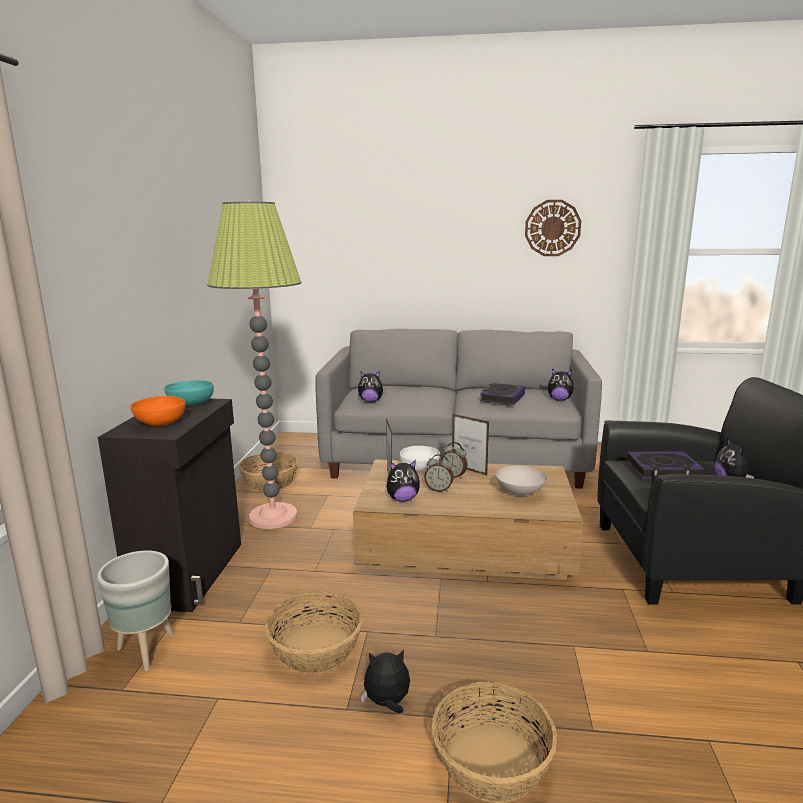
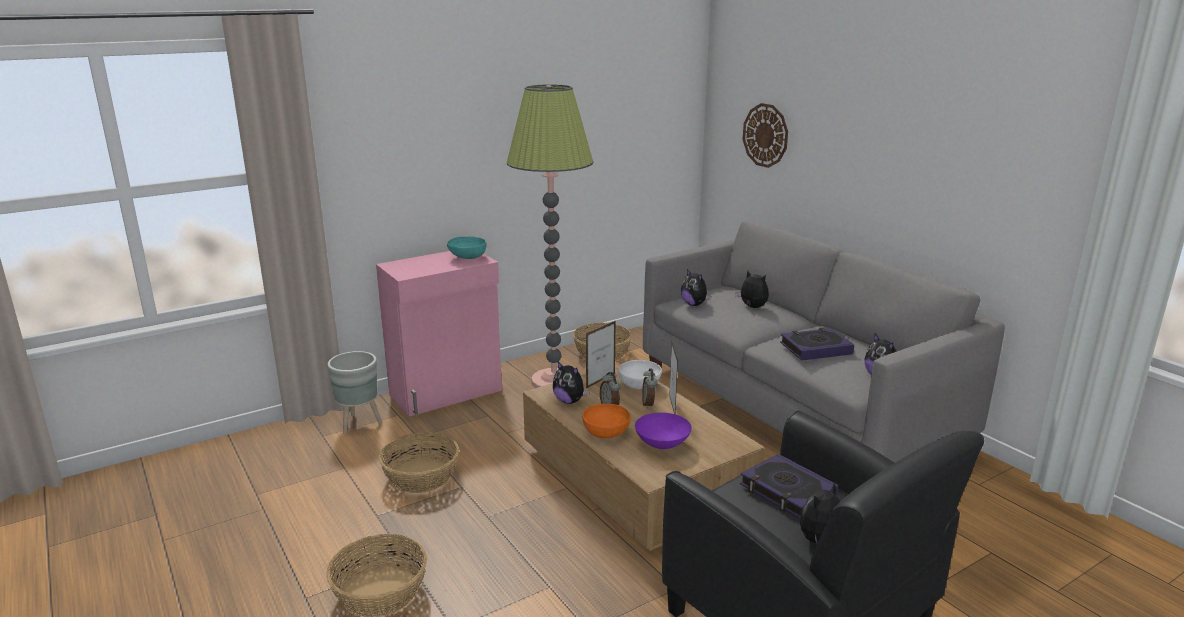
camera: 50 degrees right, 5 degrees up
(160, 423) = (419, 266): orange bowl -> orange bowl (606, 432)
(191, 573) = (447, 393): black cabinet -> pink cabinet
(387, 703) = (396, 528): plush toy -> plush toy (752, 307)
(519, 492) = (663, 444): white bowl -> purple bowl
(552, 228) = (996, 136): wall clock -> wall clock (765, 135)

